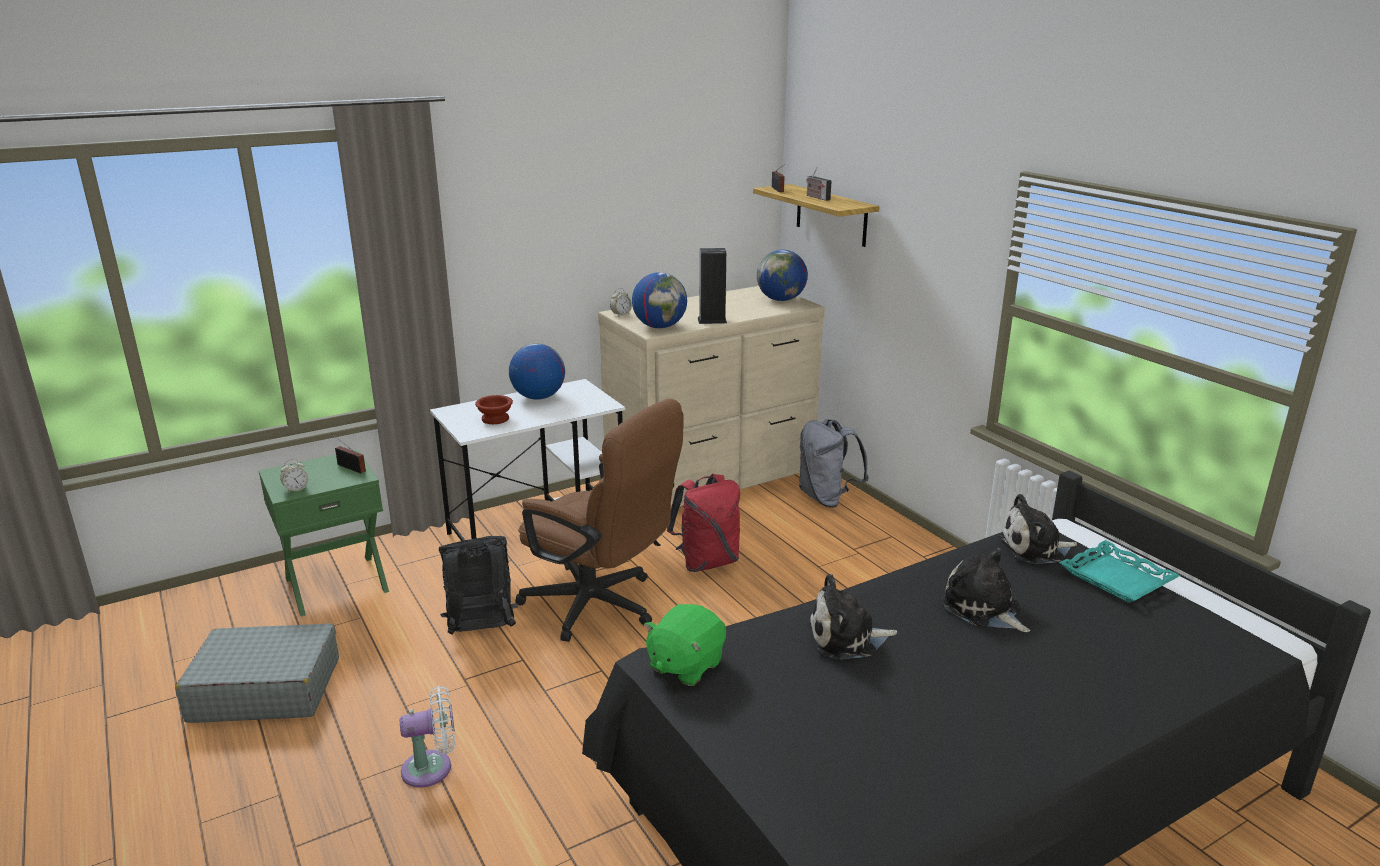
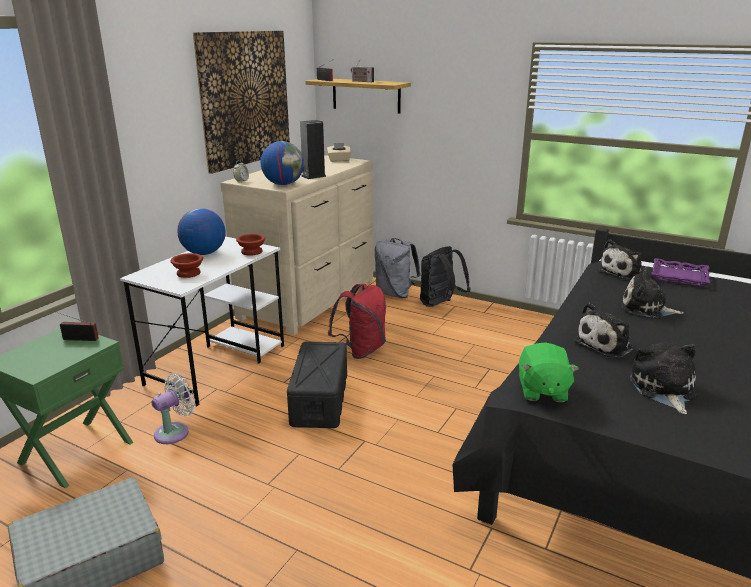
camera: 30 degrees left, 0 degrees up
(296, 489) = (44, 367): alarm clock -> none
(432, 768) = (311, 558): white fan -> white fan (175, 432)
(481, 631) = (245, 445): black backpack -> black backpack (440, 304)
(587, 406) = (251, 252): none -> brown bowl
(601, 607) = (319, 400): brown office chair -> black storage box
(651, 210) = (245, 99): none -> picture
(781, 300) = (339, 160): globe -> beige tissue box
(831, 716) = (663, 389): none -> plush toy
(1116, 578) = (679, 276): turquoise tray -> purple tray

